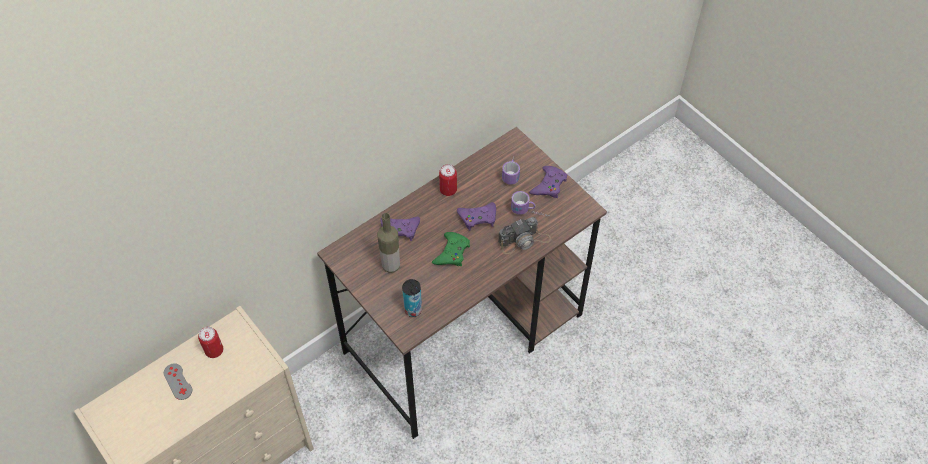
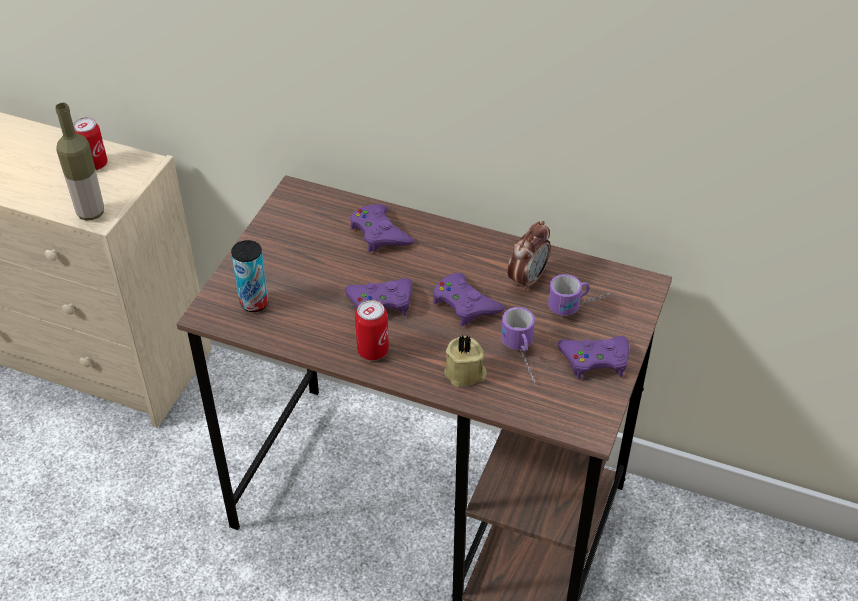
camera: 60 degrees right, 10 degrees down
(178, 381) = (35, 155): grey game controller -> none
(391, 266) = (313, 250): bottle -> bottle (91, 213)
(448, 190) = (487, 252): can -> can (373, 351)
(452, 252) = (381, 302): green game controller -> purple game controller
(478, 183) = (527, 279): none -> alarm clock
(524, 240) = (465, 373): camera -> beige candle

